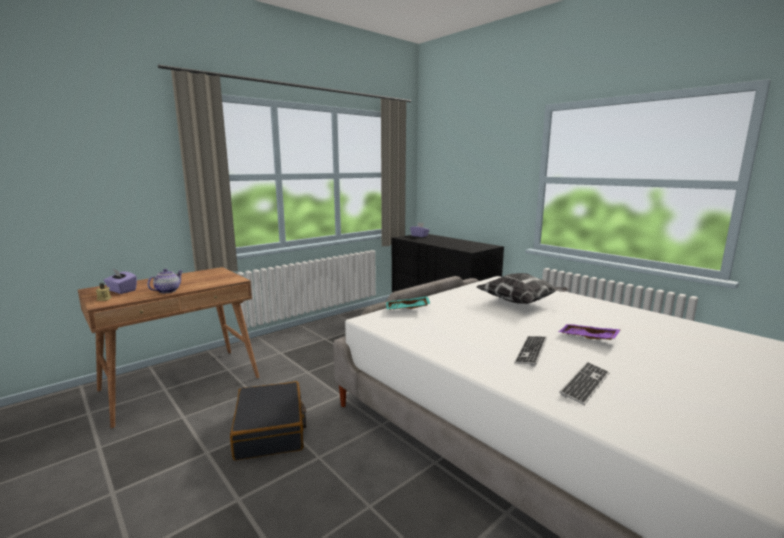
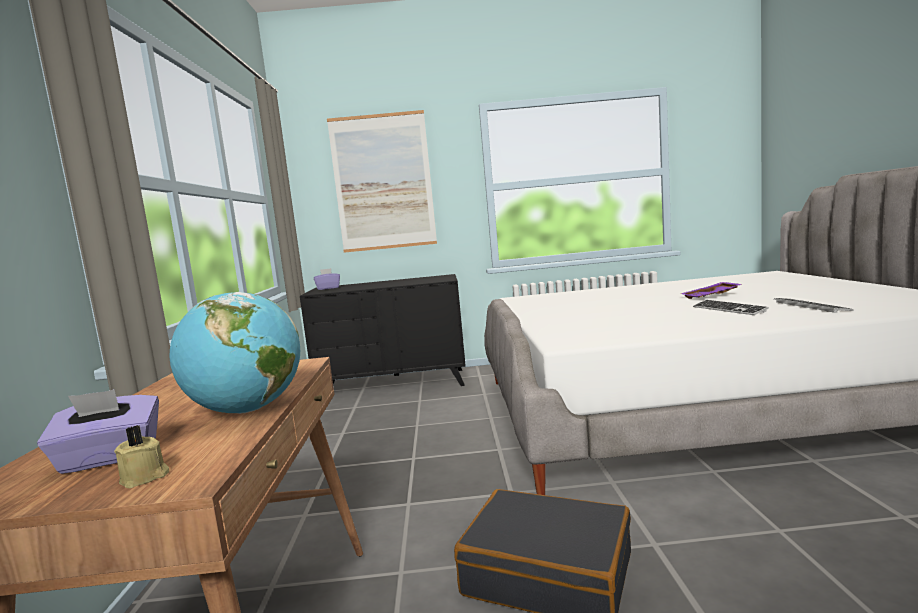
camera: 50 degrees left, 5 degrees down
(167, 291) = (247, 410): teapot -> globe
(407, 309) = (557, 327): turquoise tray -> none
(469, 166) = (383, 182): none -> picture
(520, 303) = (597, 300): pillow -> none

